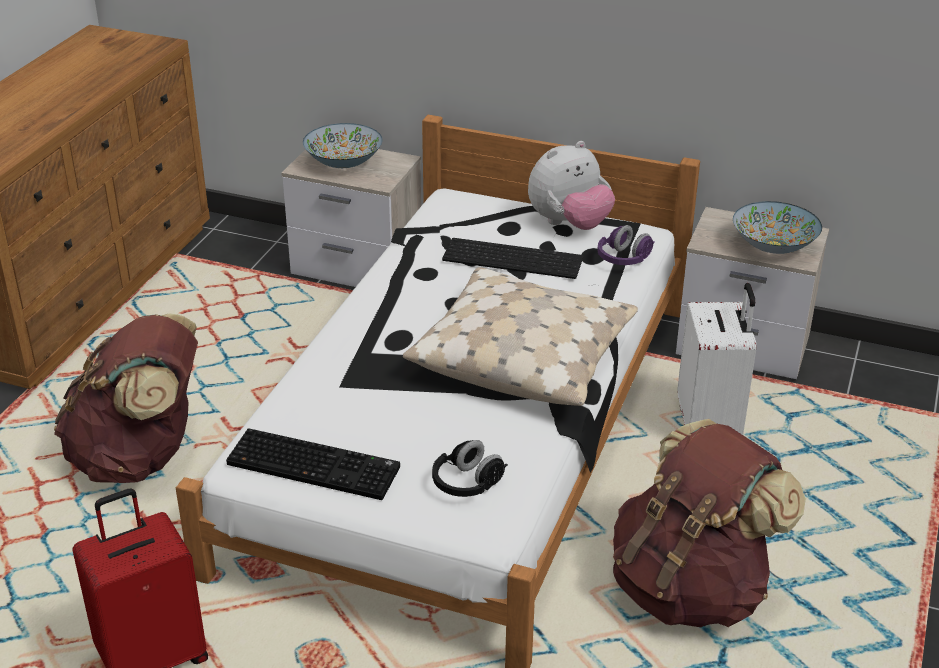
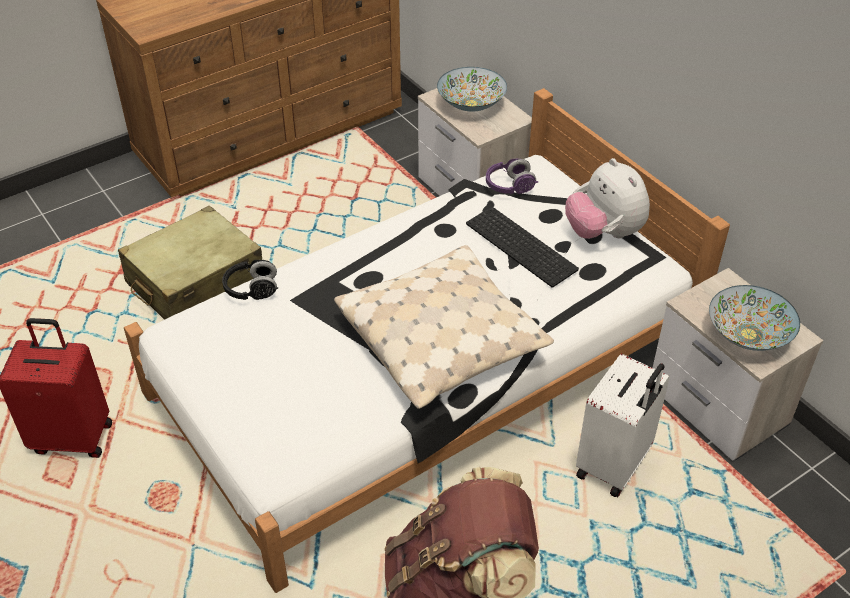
camera: 35 degrees right, 10 degrees up
(141, 457) = (195, 282): brown backpack -> beige suitcase
(316, 465) = (214, 357): keyboard -> none
(467, 484) = (294, 428): black headphones -> black headphones (252, 290)
(569, 224) = (603, 232): plush toy -> plush toy turned 60 degrees clockwise
(623, 260) = (614, 287): purple headphones -> purple headphones (509, 187)

